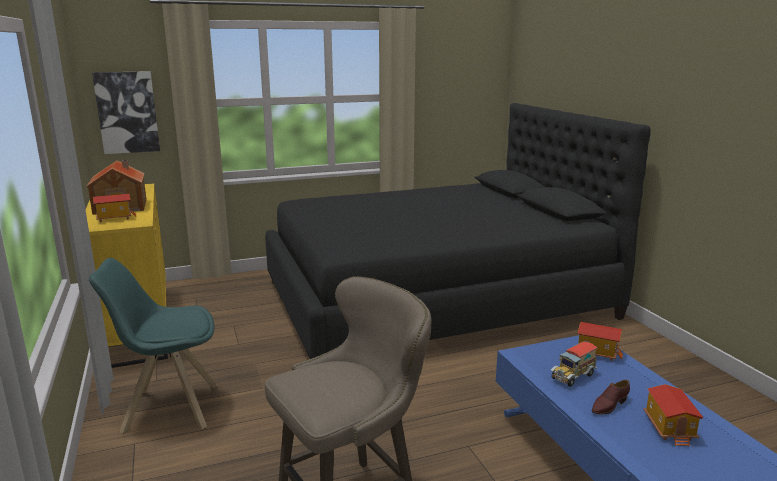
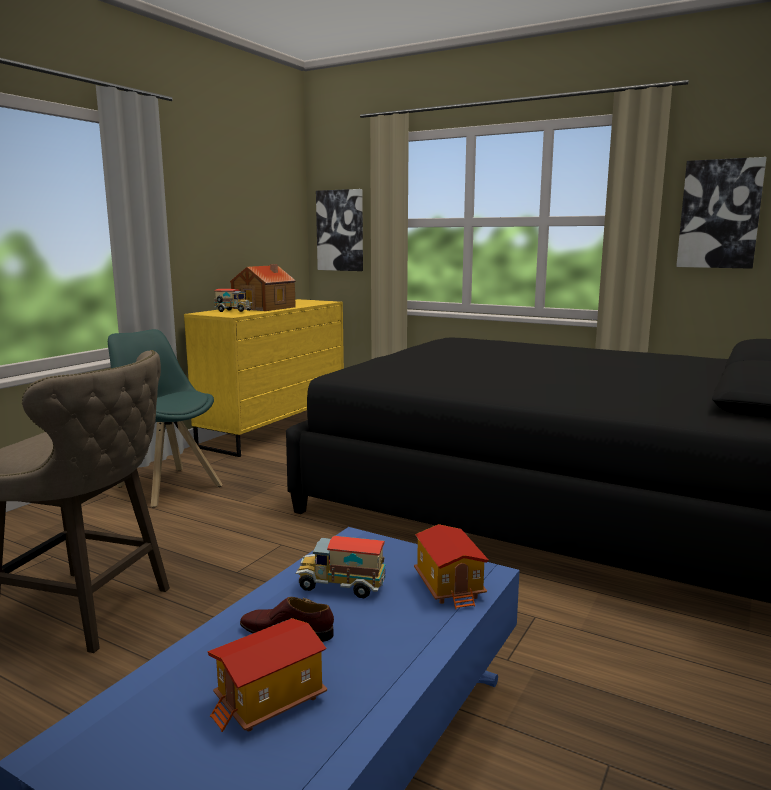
camera: 50 degrees right, 5 degrees down
(115, 218) = (233, 311): toy house -> toy truck
(440, 92) = (719, 214): none -> picture

